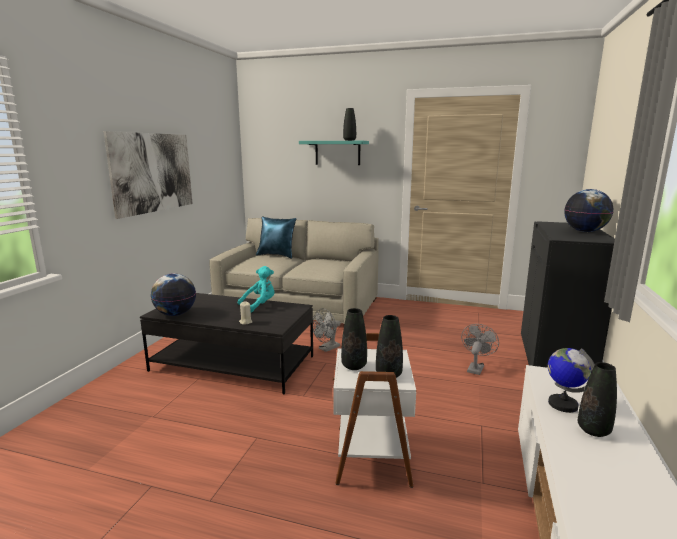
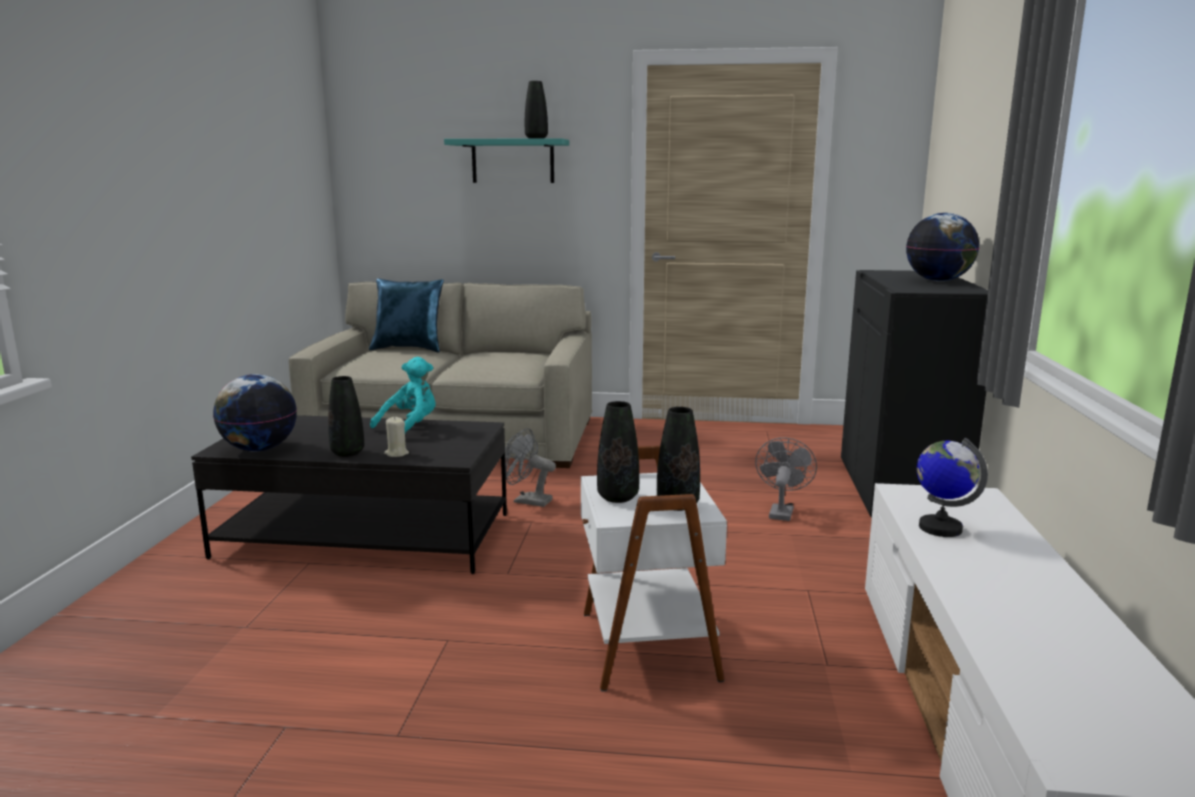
camera: 10 degrees left, 0 degrees up
(153, 172) = (188, 193): picture -> none
(327, 348) = (527, 501): grey fan -> grey fan turned 75 degrees clockwise
(593, 430) = (989, 555): black vase -> black vase (347, 453)

